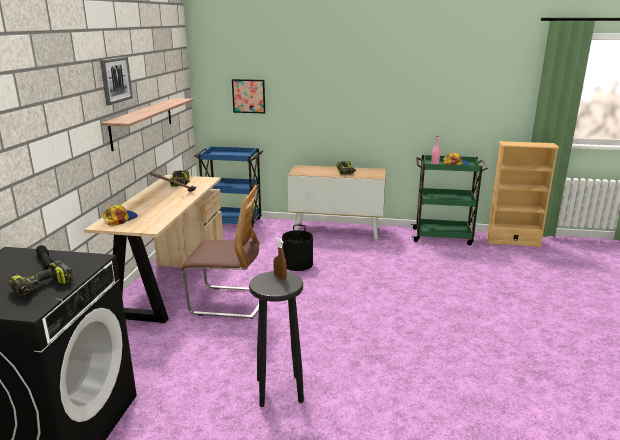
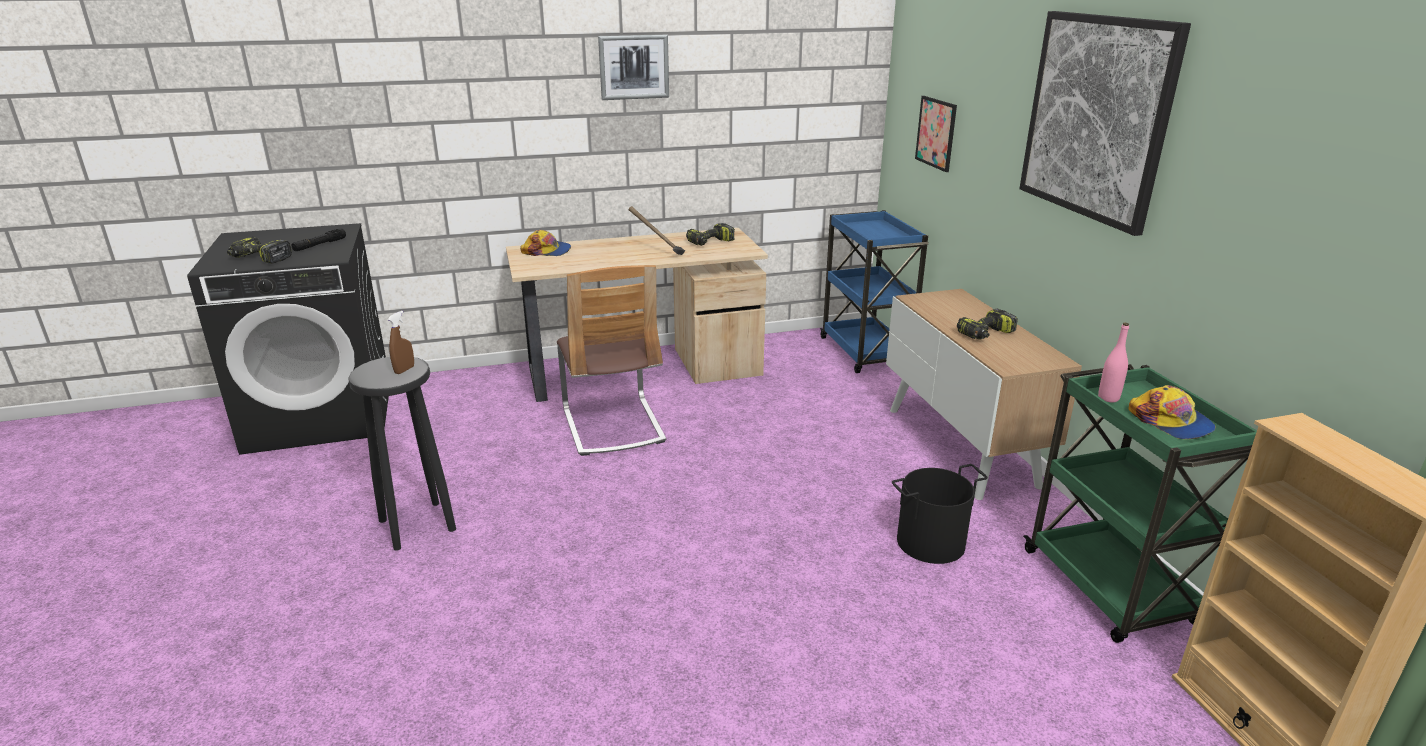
camera: 65 degrees right, 5 degrees up
(142, 122) = (698, 137): shelf -> none
(298, 264) = (779, 445): black bucket -> black bucket (931, 542)
(367, 70) = (1096, 117): none -> picture

